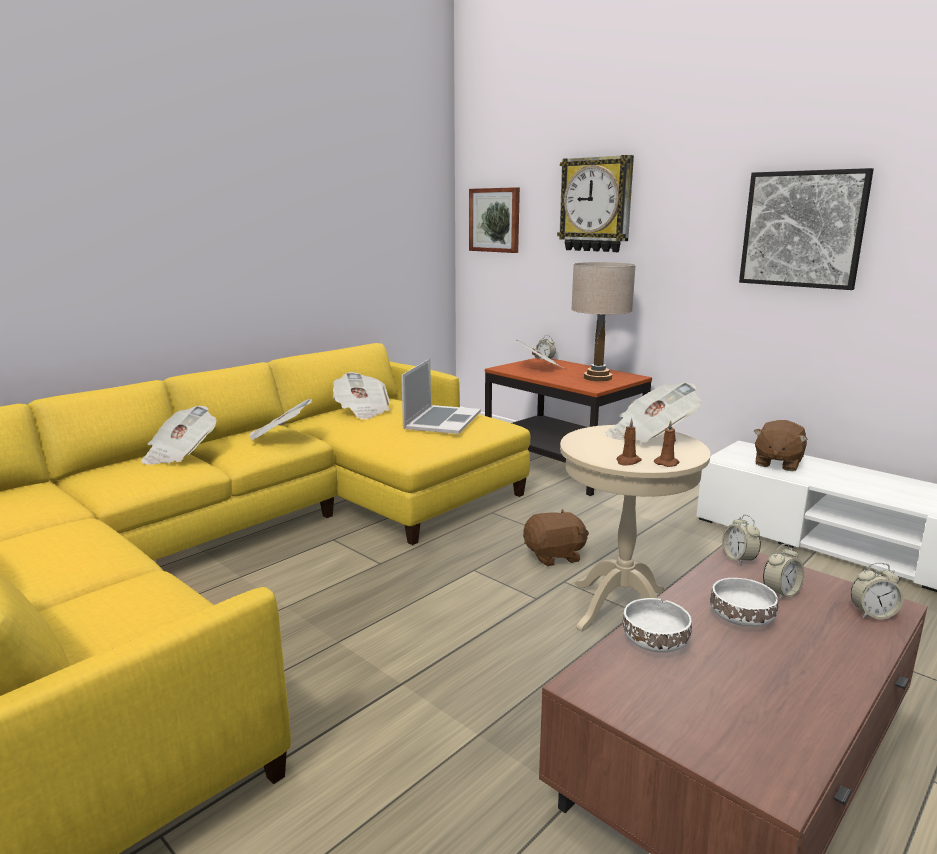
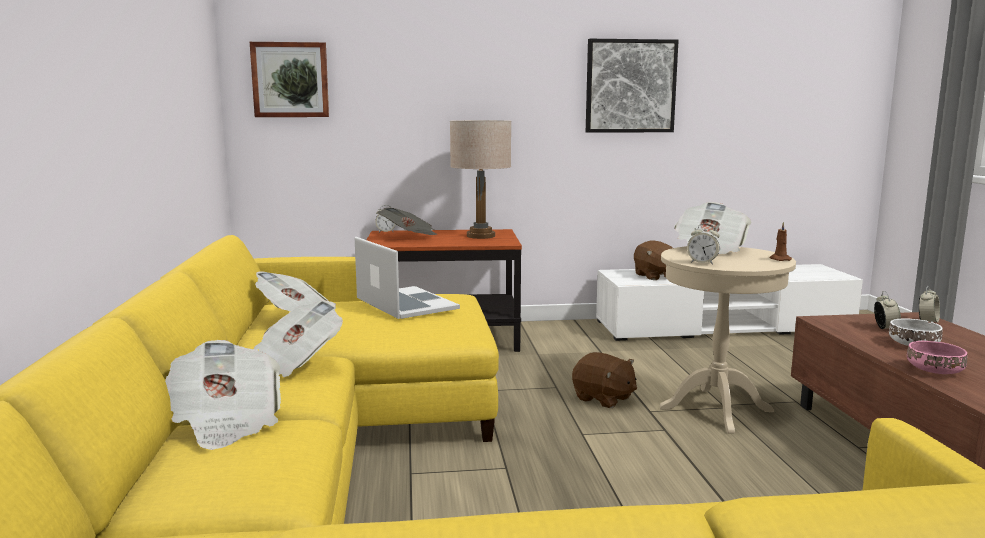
camera: 50 degrees left, 5 degrees down
(554, 556) = (603, 399): brown plush toy -> brown plush toy turned 105 degrees clockwise
(596, 205) = (430, 64): wall clock -> none
(627, 461) = (763, 264): brown candle -> none
(654, 642) = (935, 371): white bowl -> pink bowl
(739, 559) = (826, 321): alarm clock -> alarm clock (702, 263)

